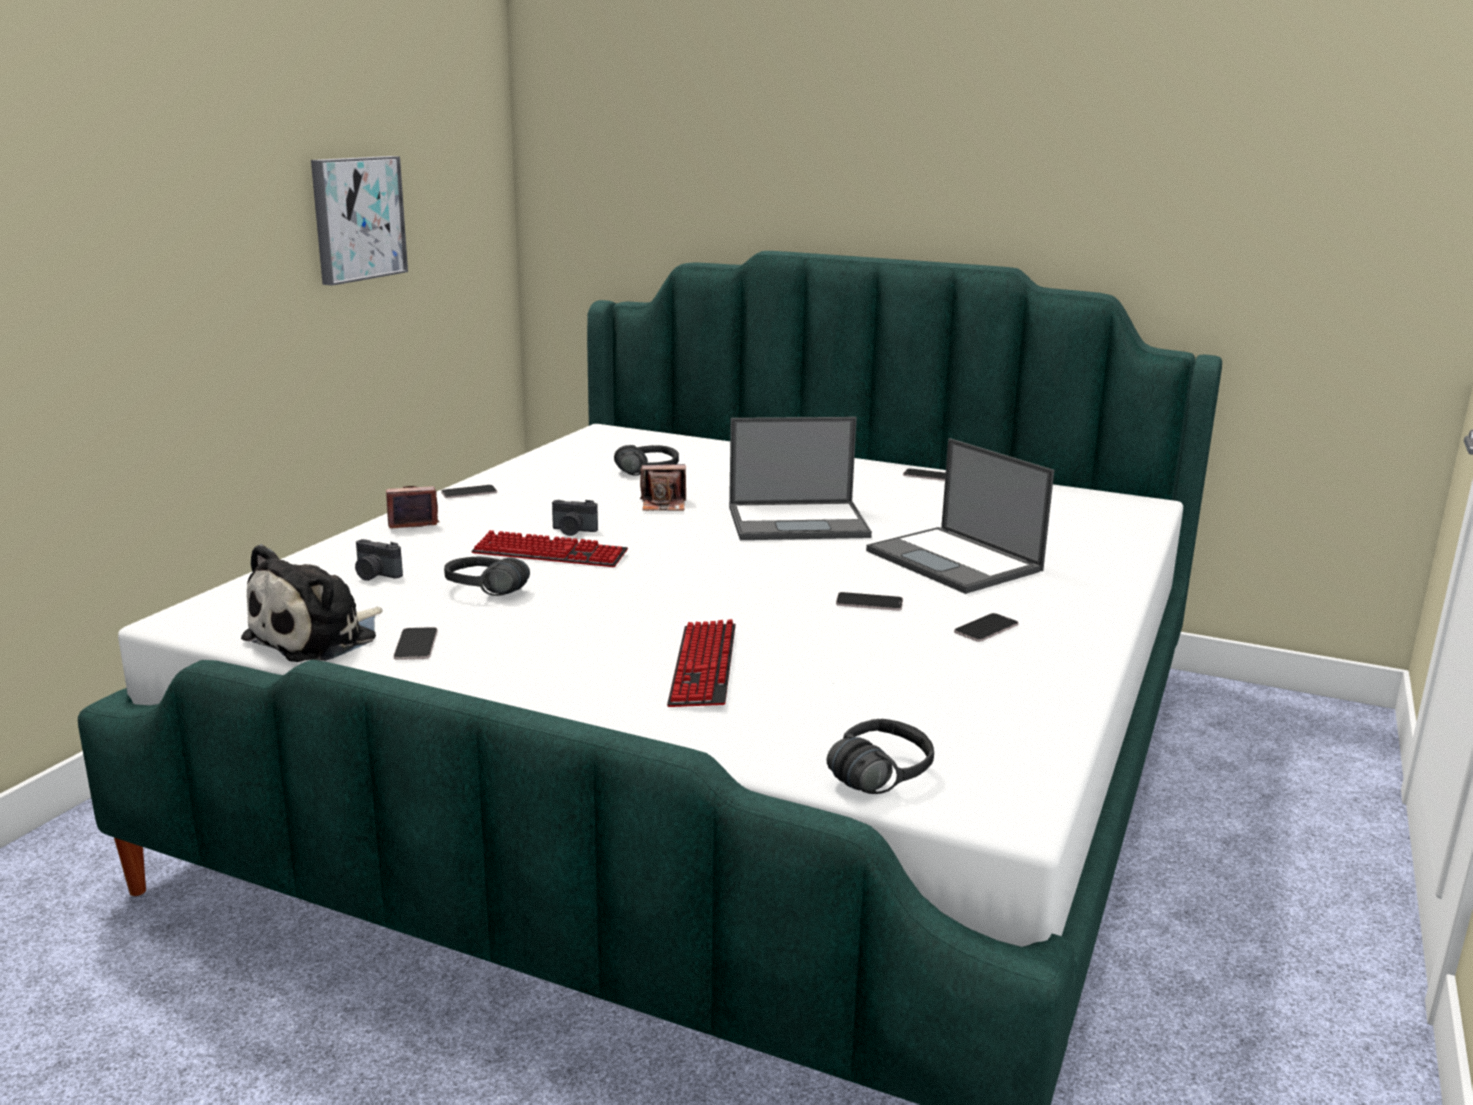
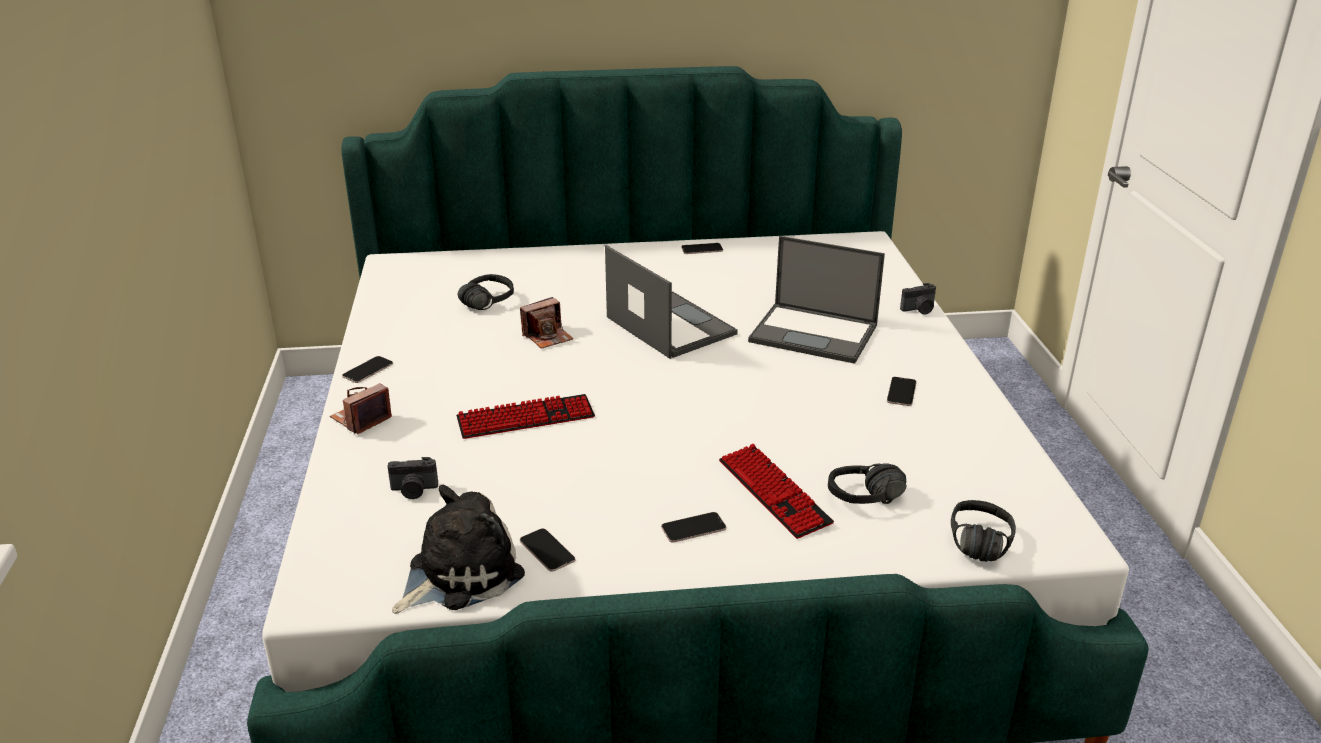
camera: 30 degrees left, 10 degrees up
(318, 638) = (459, 573): plush toy -> plush toy turned 135 degrees counterclockwise
(357, 218) = (155, 121): picture -> none
(481, 594) = (527, 480): black headphones -> black headphones (869, 504)
(573, 531) = (513, 388): camera -> camera (919, 310)
(799, 522) = (669, 325): laptop -> laptop turned 90 degrees counterclockwise
(869, 603) = (807, 393): phone -> phone (693, 528)

